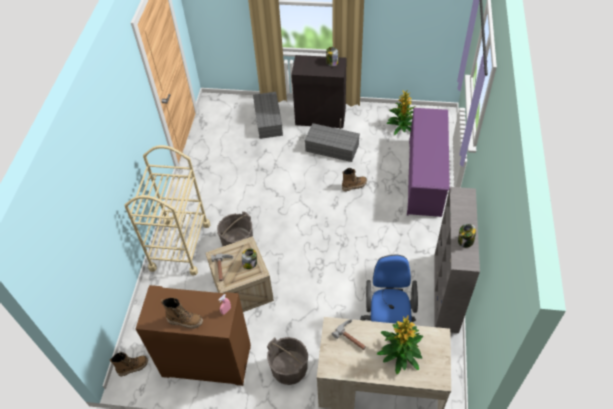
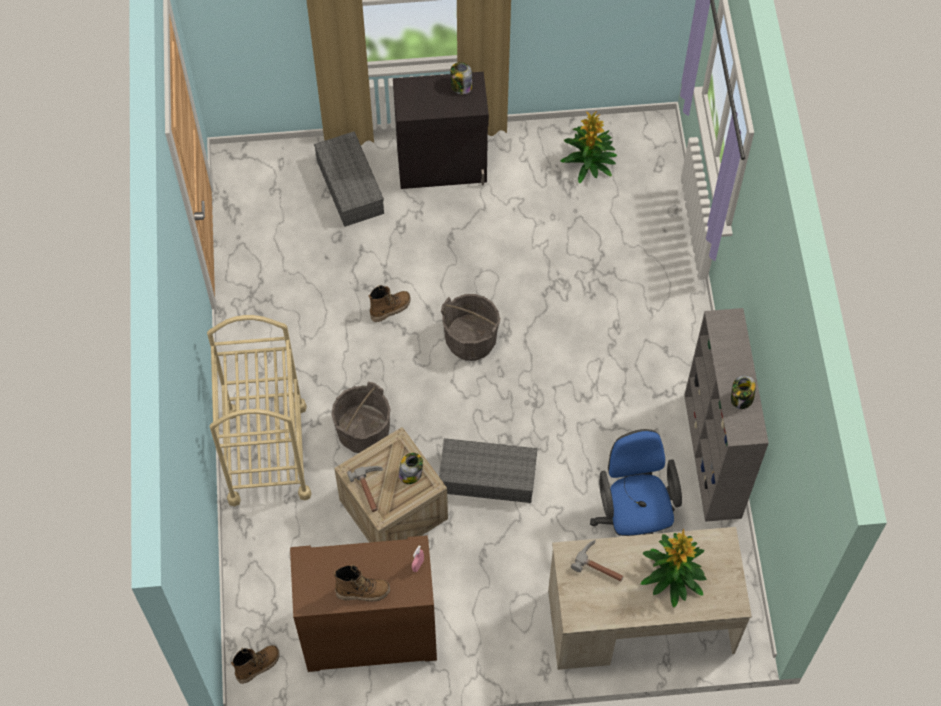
camera: 15 degrees left, 10 degrees up
(289, 369) = (500, 622): grey bucket -> grey bucket (471, 340)
(333, 147) = (478, 225): grey storage box -> grey storage box (489, 476)
(354, 185) = (530, 292): boot -> boot (390, 308)
(425, 177) = (645, 258): purple shoe rack -> none

